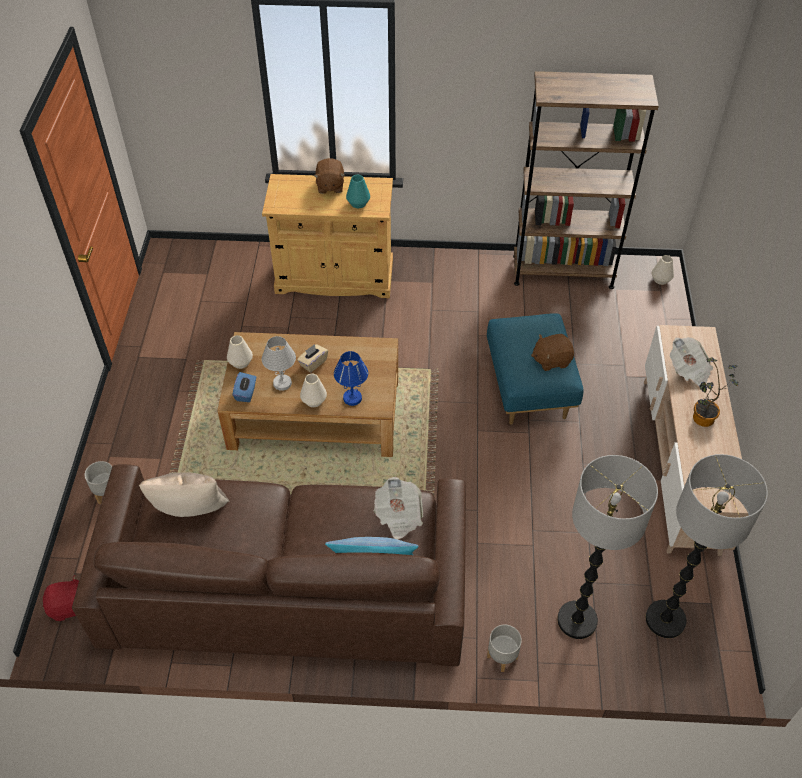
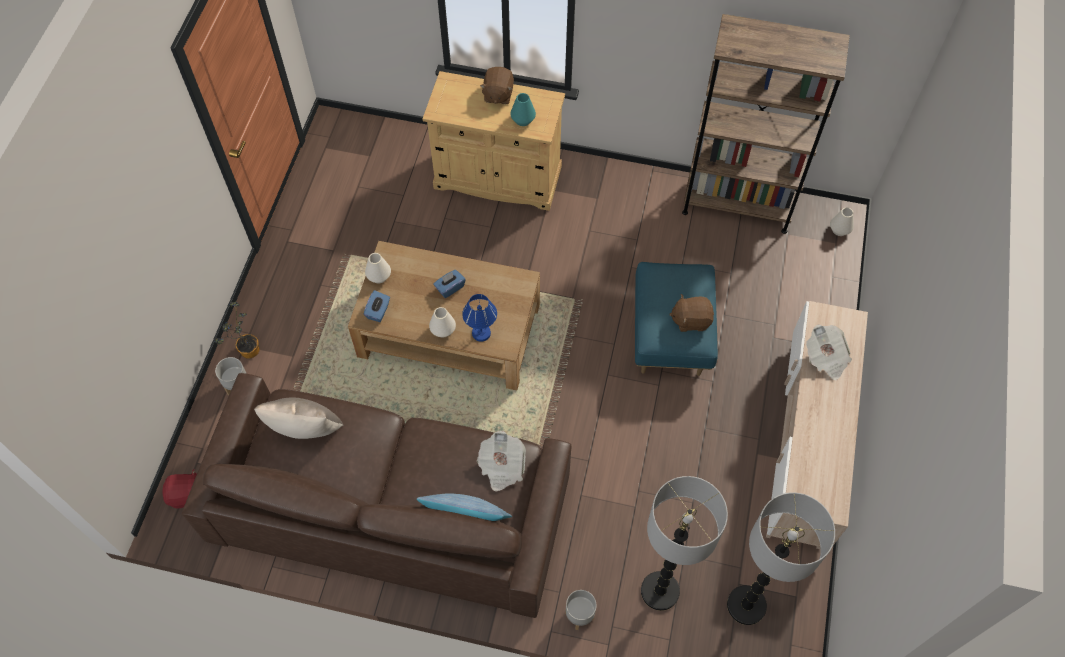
camera: 10 degrees right, 10 degrees up
(282, 383) = (415, 305): white table lamp -> none
(313, 363) = (450, 288): beige tissue box -> blue tissue box
(701, 420) = (823, 416): potted plant -> potted plant (247, 351)

